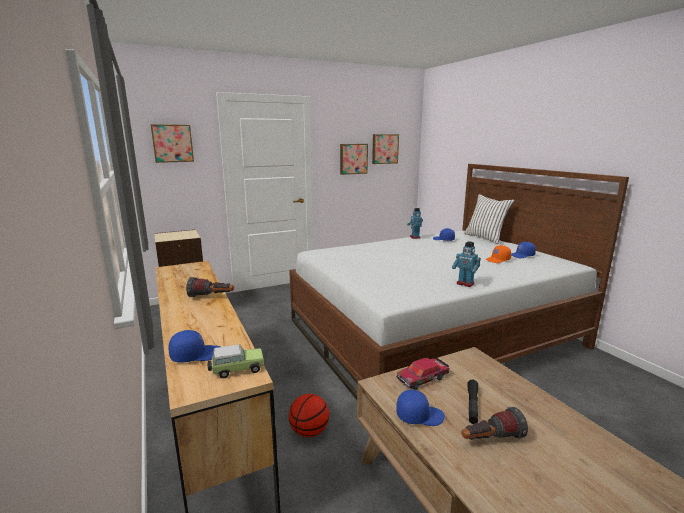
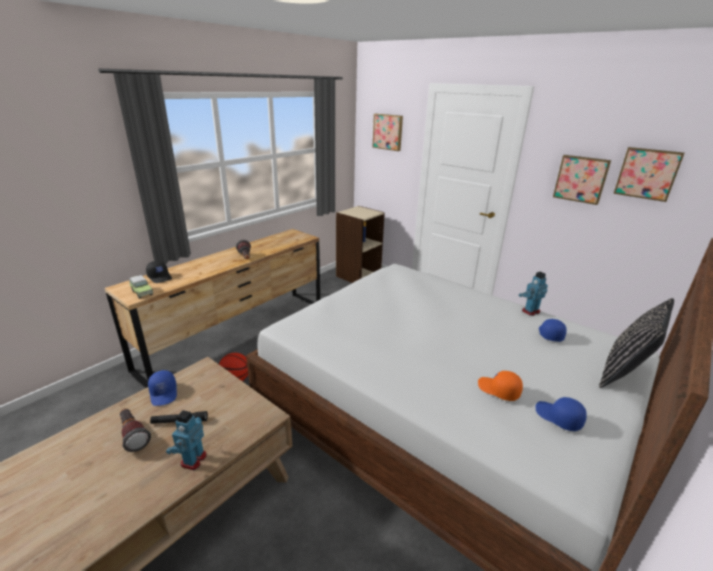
camera: 65 degrees right, 10 degrees up
(196, 354) = (160, 277): blue cap -> black cap
(423, 378) = (218, 388): toy car -> none
(465, 284) = (365, 366): toy robot -> toy robot (193, 459)
(485, 238) = (624, 373): white pillow -> black pillow

